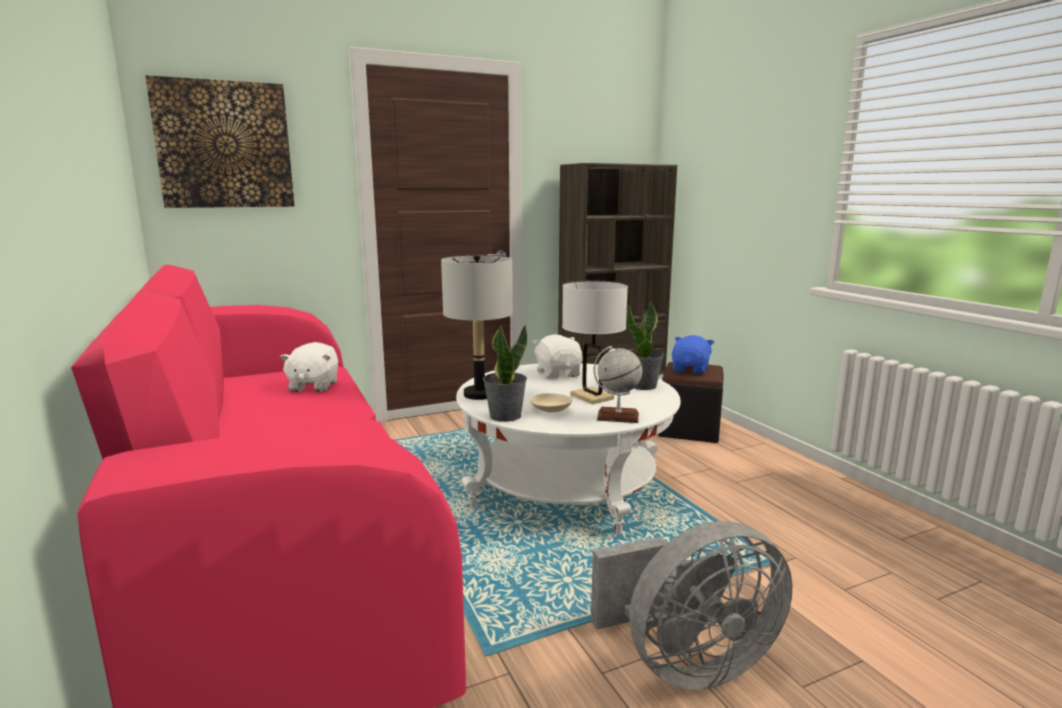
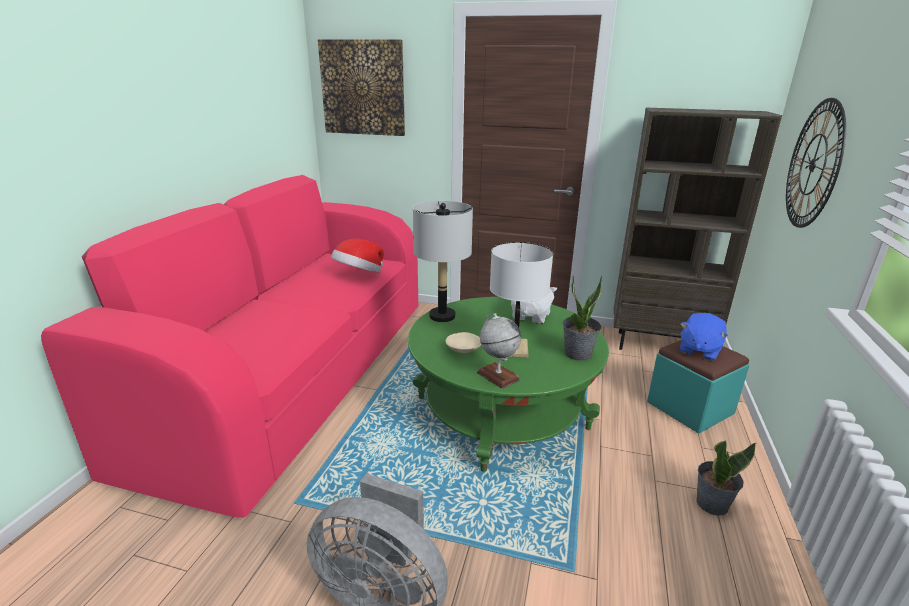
camera: 40 degrees right, 10 degrees up
(313, 386) = (359, 275): white plush toy -> hat
(505, 416) = (424, 341): potted plant -> potted plant (711, 503)
(565, 487) = (501, 412): white coffee table -> green coffee table
(689, 429) = (690, 408): black ottoman -> turquoise ottoman
(691, 369) = (698, 350): blue plush toy -> blue plush toy turned 150 degrees clockwise
(725, 197) = (813, 165): none -> wall clock

